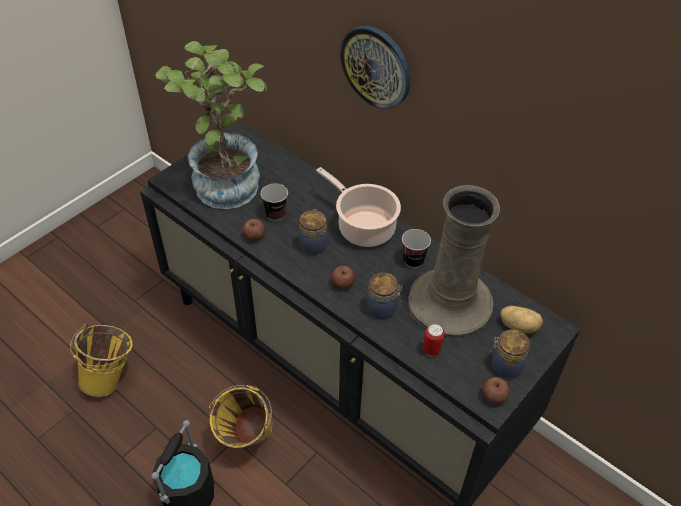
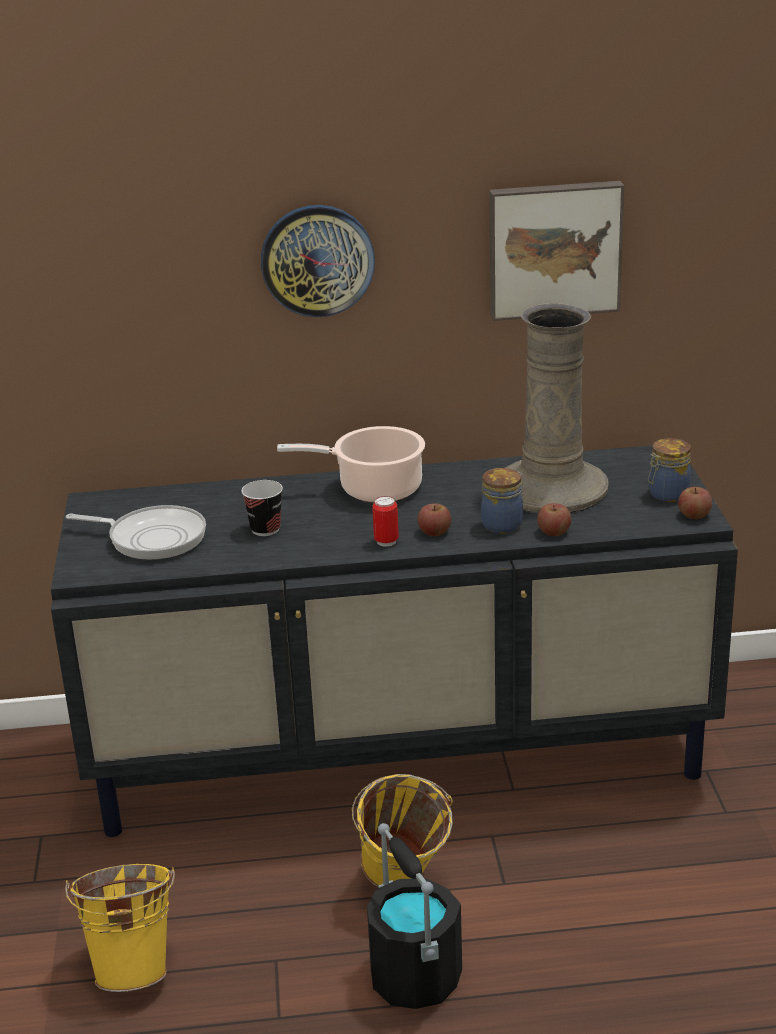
camera: 45 degrees left, 20 degrees down
(225, 180) = (152, 538): potted plant -> frying pan
(254, 236) = (276, 555): apple -> apple (554, 532)
(313, 244) = (350, 525): jar -> none
(413, 260) = (466, 482): cup -> none
(431, 350) = (595, 522): can -> can (386, 541)
(519, 326) = (631, 468): potato -> none
(532, 149) = (554, 249): none -> picture

